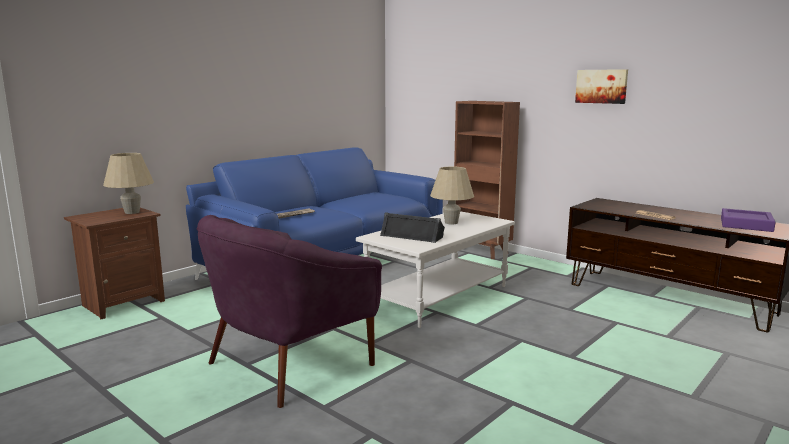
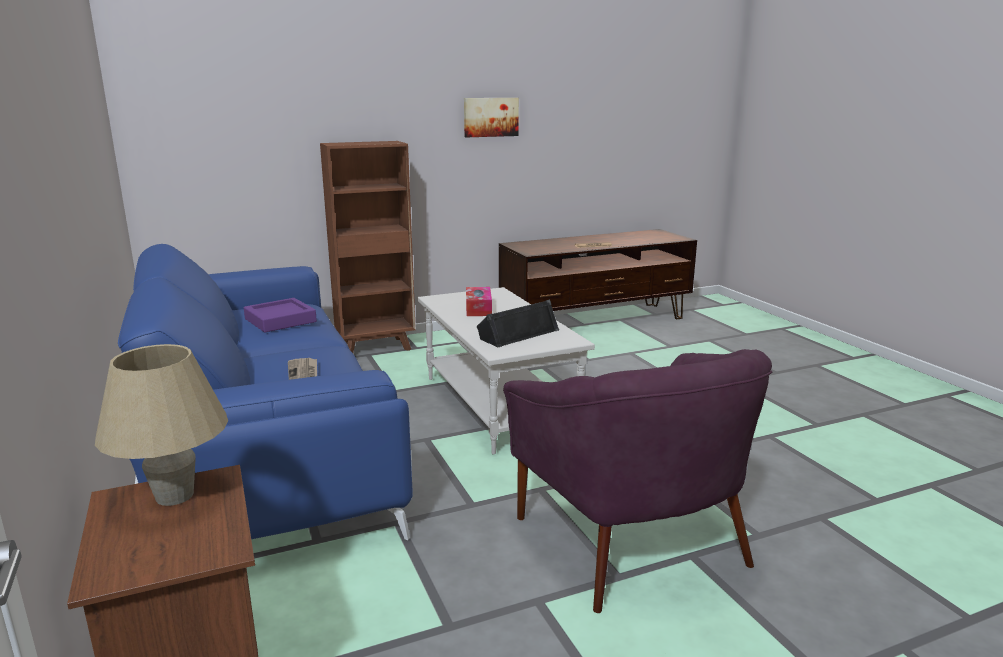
camera: 65 degrees left, 5 degrees up
(451, 222) = (478, 308): beige table lamp -> tissue box
(746, 224) = (645, 236): purple tray -> purple tray (280, 320)

